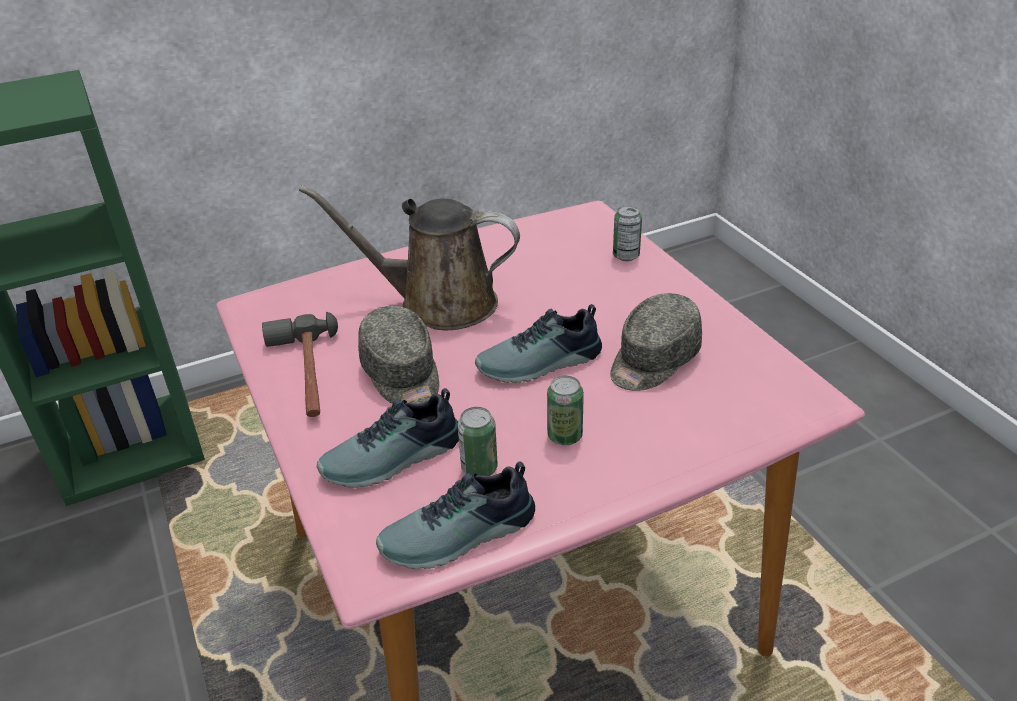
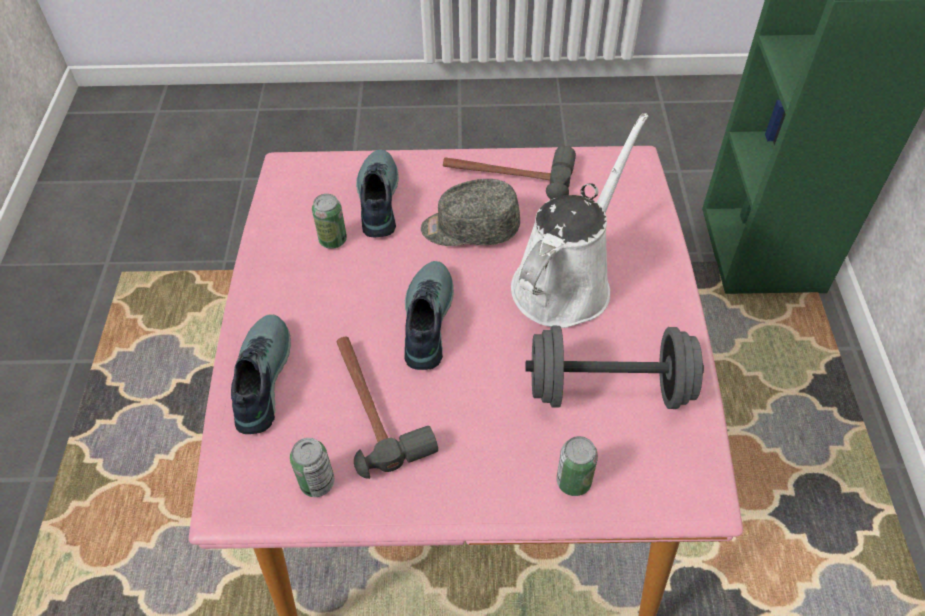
camera: 115 degrees right, 15 degrees up
(438, 303) = (566, 281): brown watering can -> white watering can
(460, 536) = (281, 212): shoe -> shoe (259, 379)
(536, 260) = (608, 389): none -> grey dumbbell
(564, 436) = (327, 300): can -> can (317, 482)
(653, 361) = (373, 405): grey cap -> hammer

